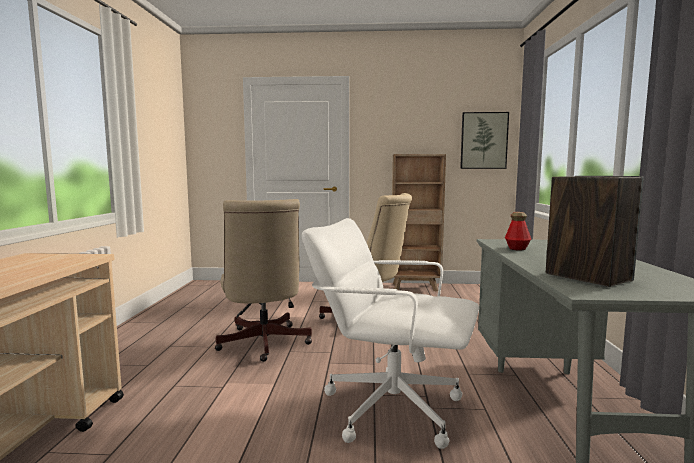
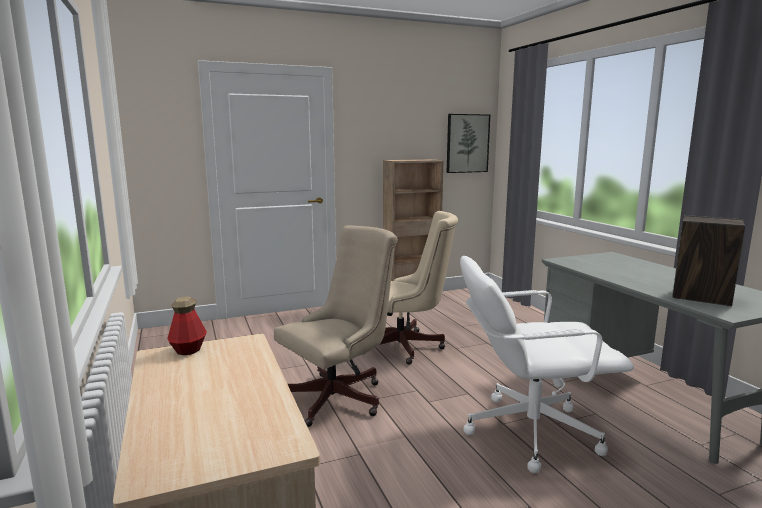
camera: 25 degrees left, 5 degrees up
(263, 344) = (340, 397): beige office chair -> beige office chair turned 90 degrees counterclockwise
(517, 248) = (597, 269): bottle -> bottle (188, 350)

